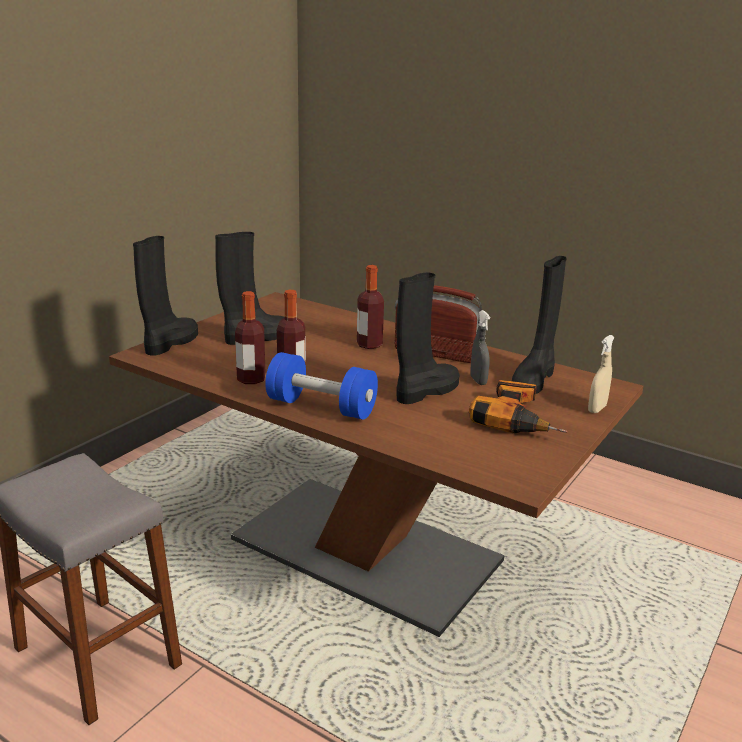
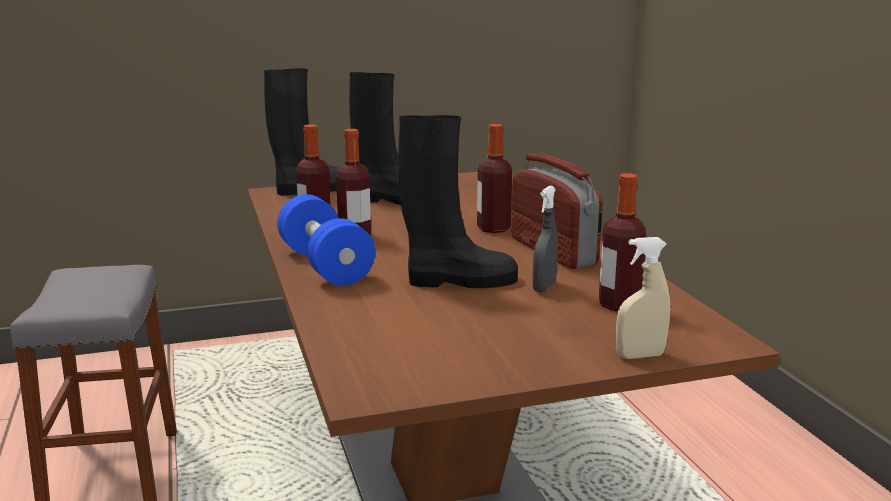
camera: 40 degrees right, 5 degrees down
(517, 418) = (507, 334): power drill -> none
(534, 380) = (619, 305): black boot -> bottle

